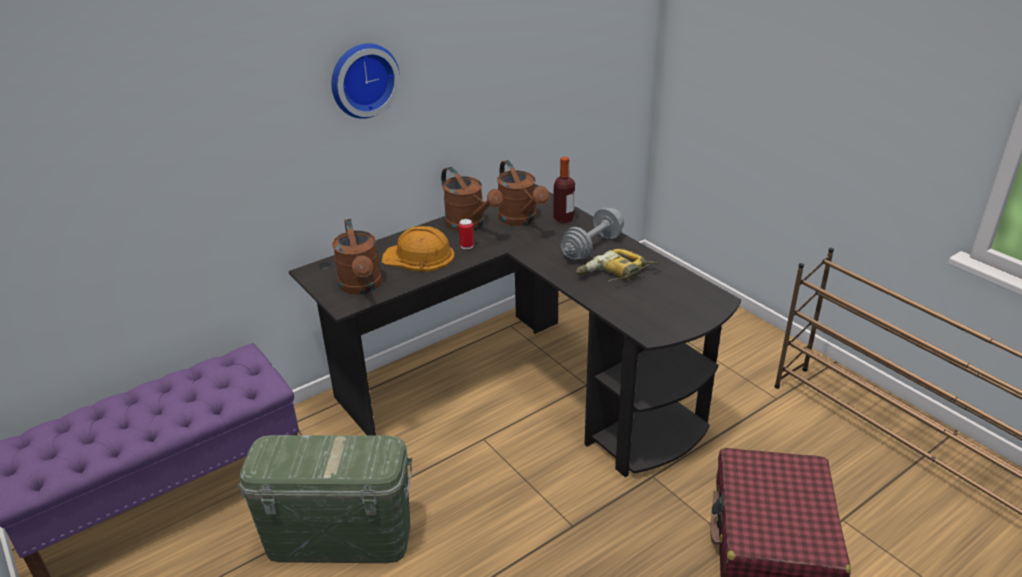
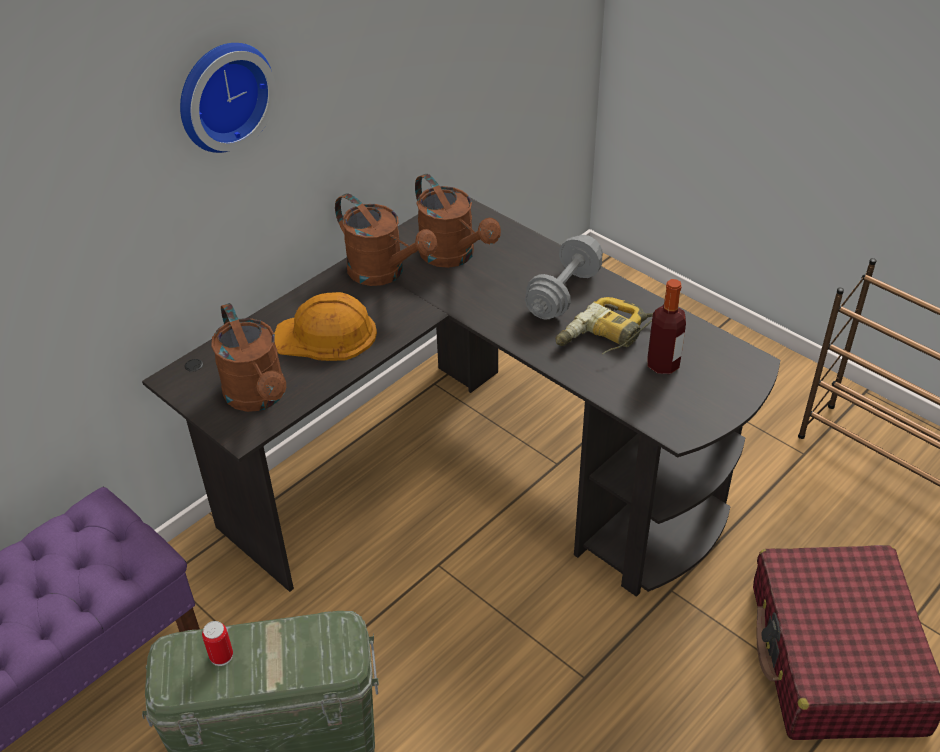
camera: 10 degrees left, 10 degrees up
(467, 246) = (389, 309): can -> can (221, 656)
(563, 219) = (512, 248): bottle -> bottle (663, 365)

